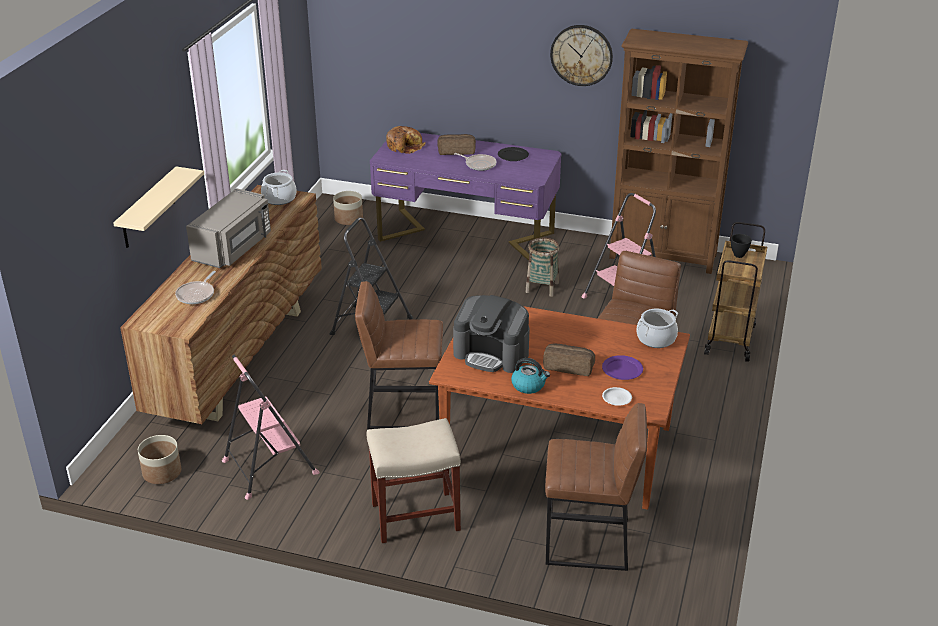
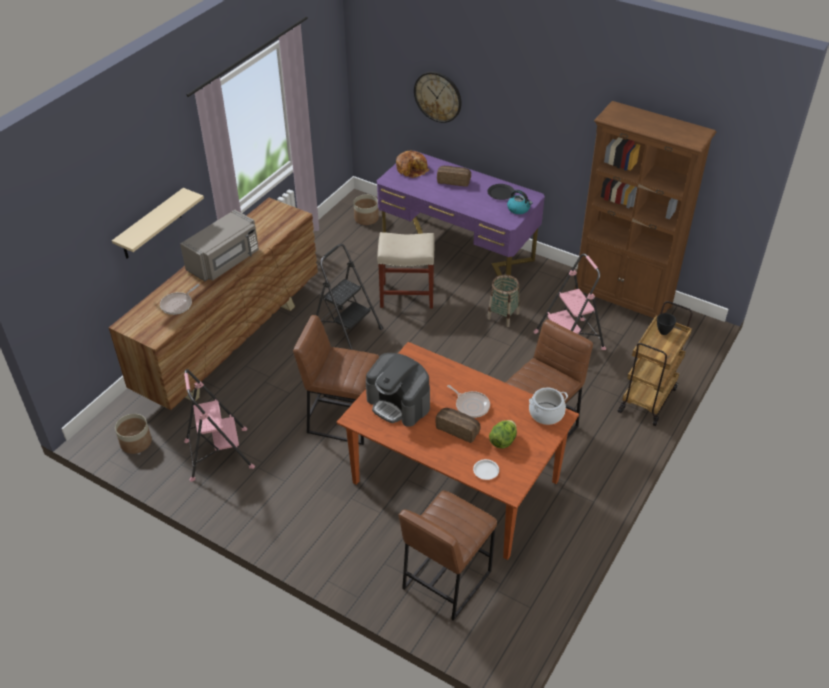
camera: 15 degrees right, 10 degrees up
(279, 198) = (280, 214): cooking pot -> none
(414, 517) = (313, 526): beige stool -> beige stool (406, 295)
(479, 164) = (467, 198): frying pan -> frying pan (471, 405)
(529, 385) = (417, 442): kettle -> kettle (519, 209)
(581, 55) = (568, 115): wall clock -> wall clock (438, 96)
(589, 541) = (446, 581): brown chair -> brown chair turned 105 degrees clockwise
(622, 369) = (503, 441): purple plate -> lettuce

